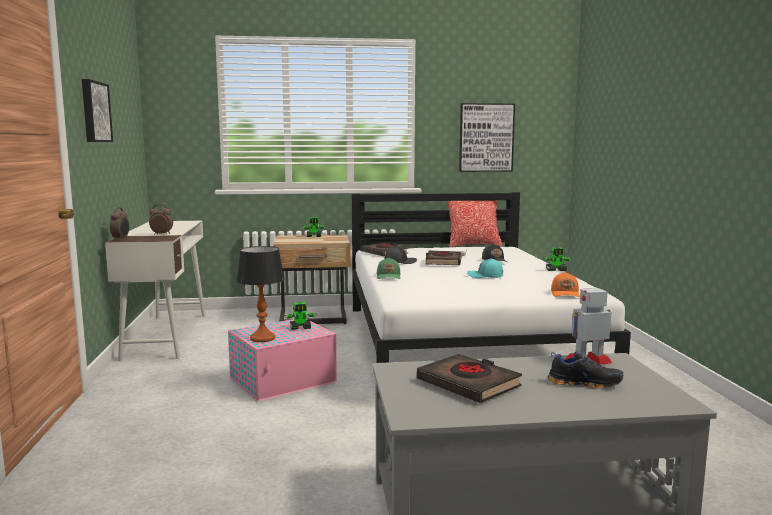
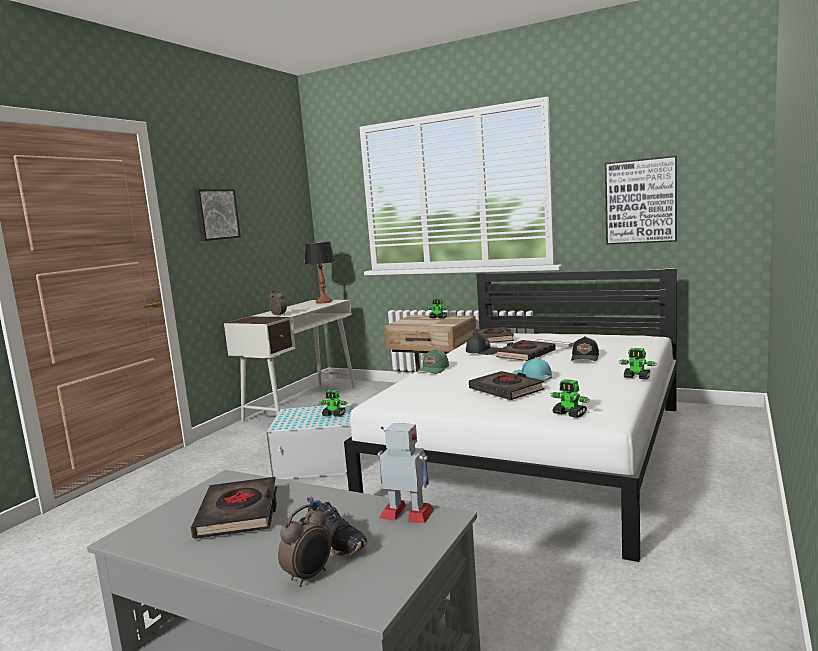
camera: 35 degrees right, 0 degrees up
(121, 239) = (241, 320): alarm clock -> alarm clock (309, 576)
(262, 338) = (288, 421): table lamp -> table lamp (323, 302)
(284, 380) = (320, 463): pink storage box -> white storage box
(473, 245) = (615, 333): pillow -> none
(485, 285) = (506, 390): none -> black book
(566, 294) = (570, 414): orange cap -> toy robot

